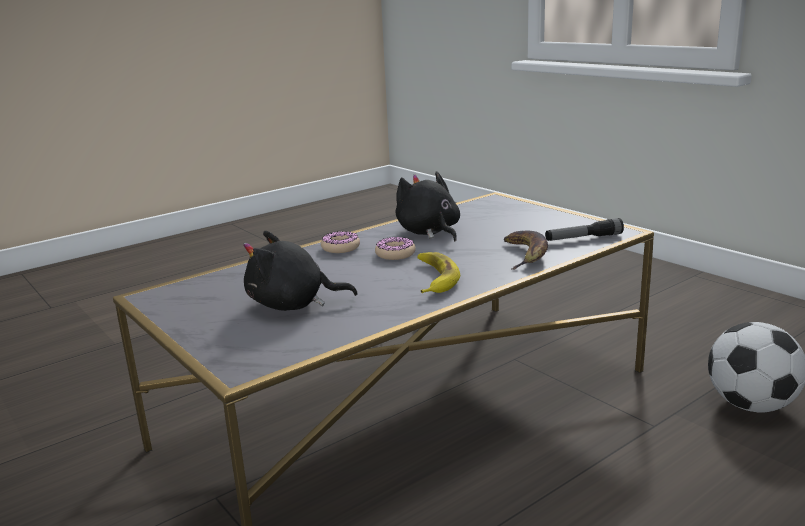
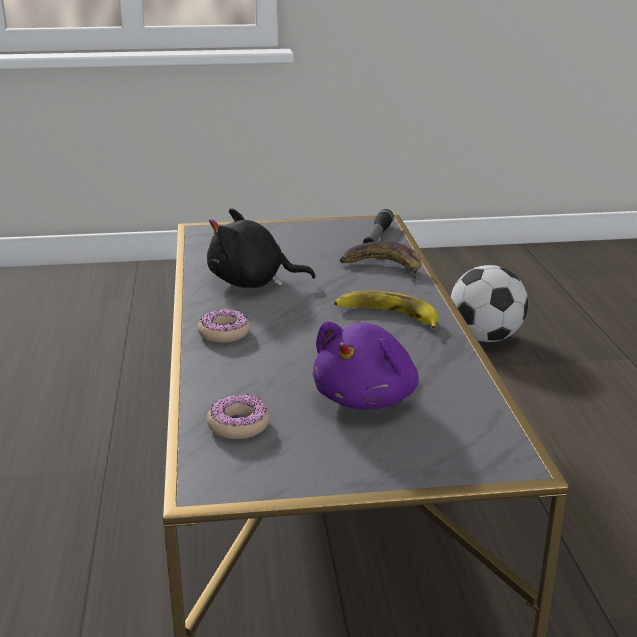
camera: 60 degrees left, 5 degrees up
(293, 305) = (367, 398): black plush toy -> purple plush toy
(395, 254) = (292, 314): donut -> donut (238, 425)

